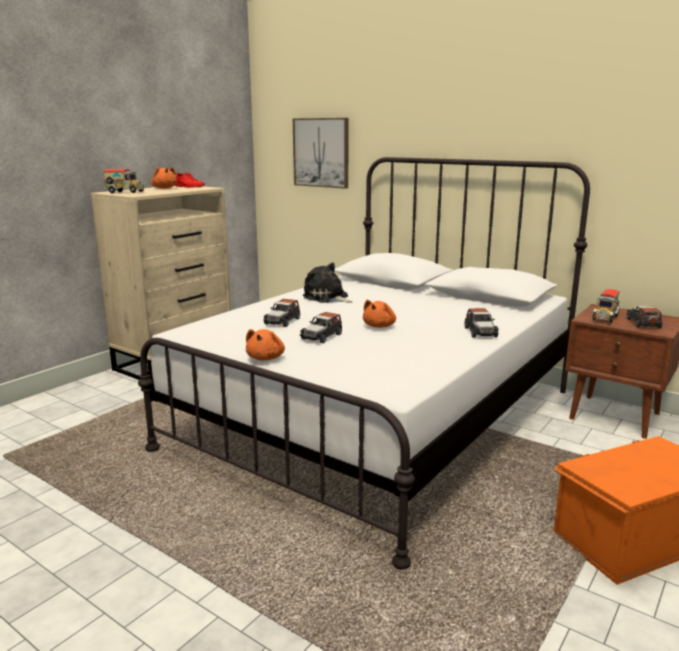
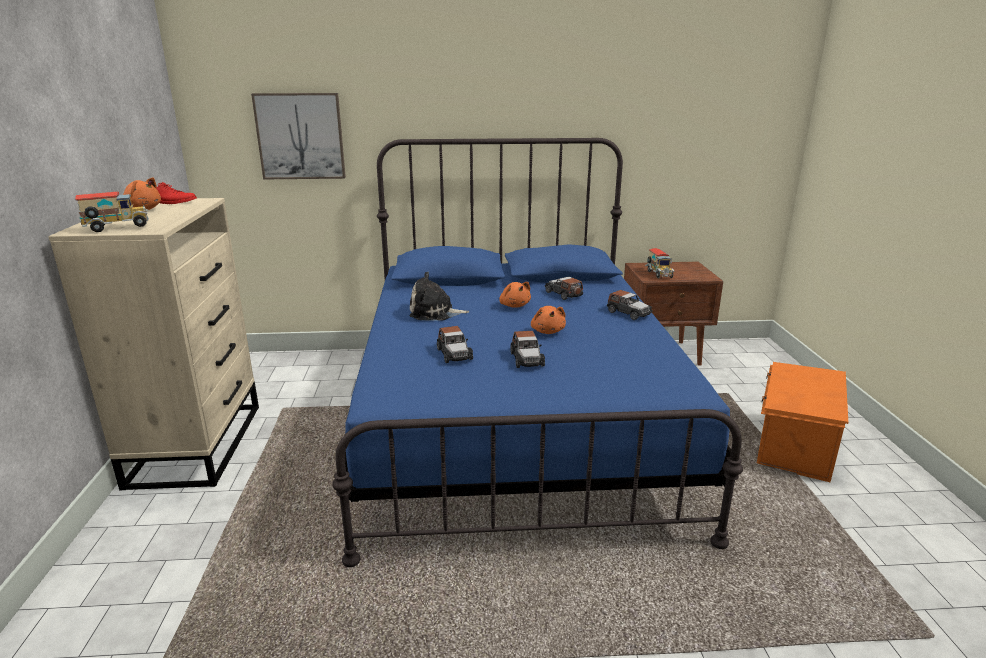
camera: 40 degrees left, 5 degrees up
(266, 358) = (533, 401): orange plush toy -> orange plush toy (514, 305)
(378, 418) = (514, 423): white bed -> blue bed
(643, 323) = (687, 273): toy car -> toy car (563, 294)

